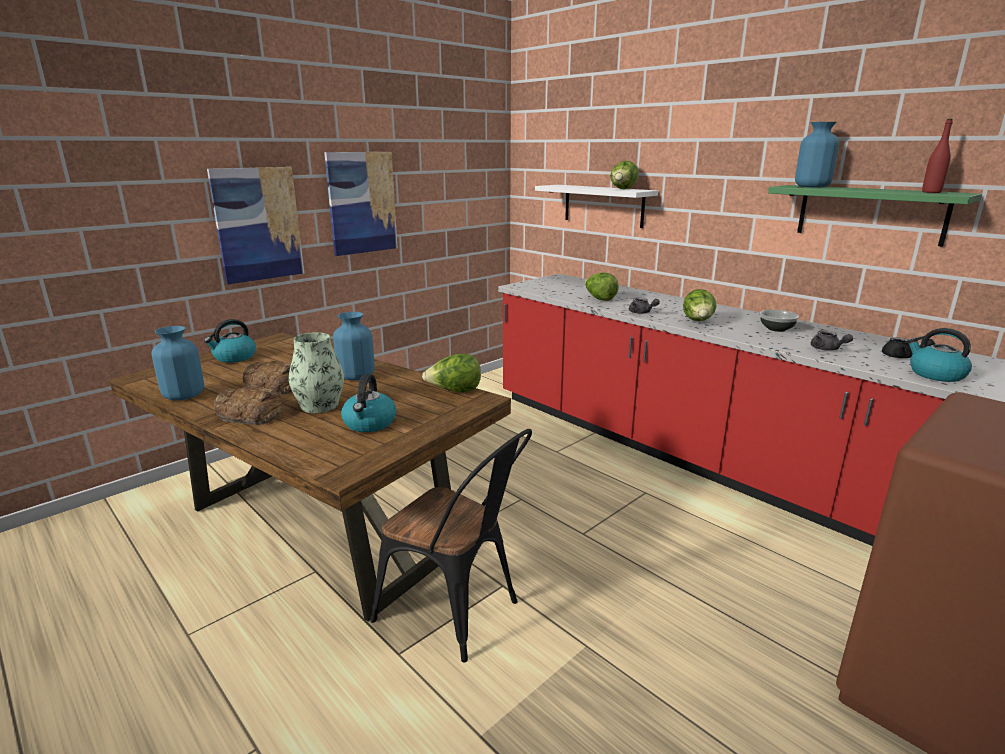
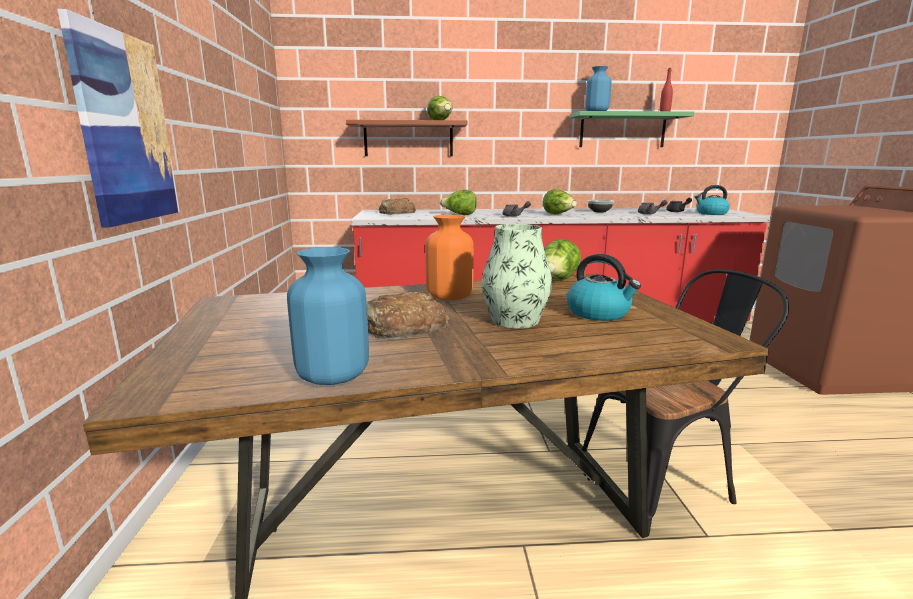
camera: 50 degrees left, 5 degrees down
(234, 357) = (236, 328): kettle -> none
(250, 413) = (486, 350): bread -> bread (396, 212)
(356, 376) = (449, 297): blue vase -> orange vase
(362, 203) = (207, 120): picture -> none
(603, 205) = (408, 139): white shelf -> brown shelf

